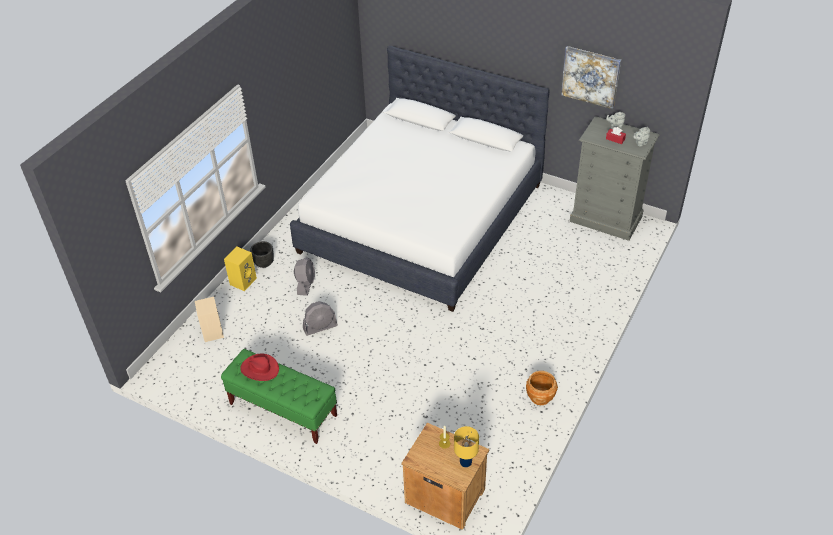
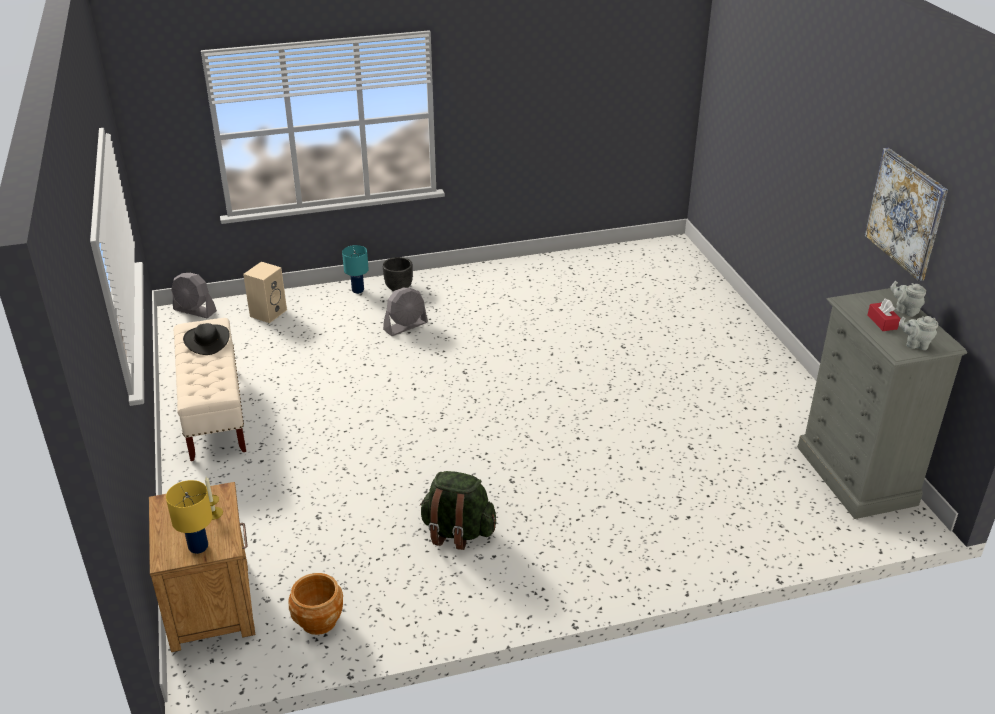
camera: 45 degrees right, 10 degrees down
(243, 281) = (358, 290): yellow speaker -> turquoise table lamp
(260, 369) = (207, 340): red hat -> black hat
(283, 410) = (214, 412): green bench -> beige bench
(320, 327) = (358, 369): grey fan -> grey fan (195, 310)
(422, 218) = (615, 340): white bed -> none
(495, 371) = (457, 532): none -> green backpack
(540, 397) = (463, 597): brown planter -> brown planter (318, 621)

